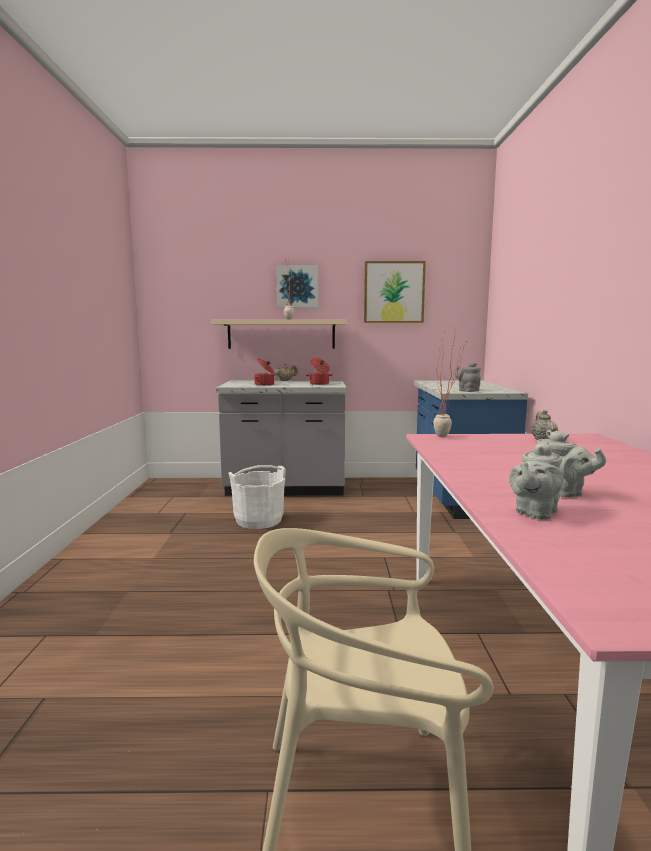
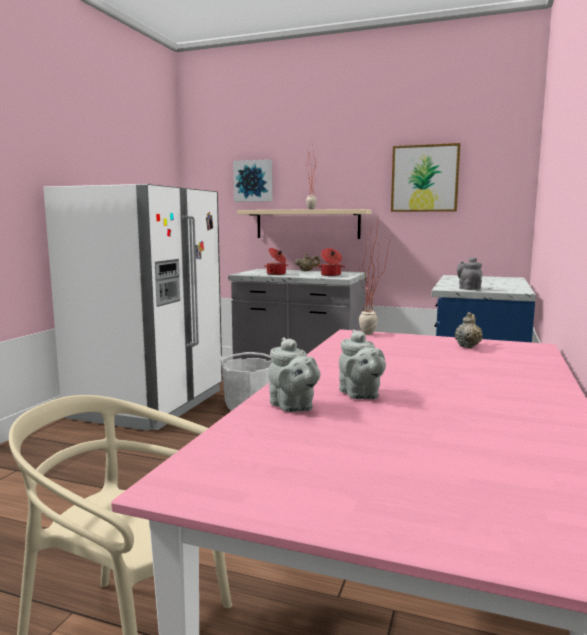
camera: 20 degrees right, 0 degrees up
(148, 533) = (148, 404): none -> white fridge
(297, 286) = (324, 175): picture -> picture (253, 181)
(534, 513) = (293, 407): grey teapot -> grey teapot turned 90 degrees counterclockwise

